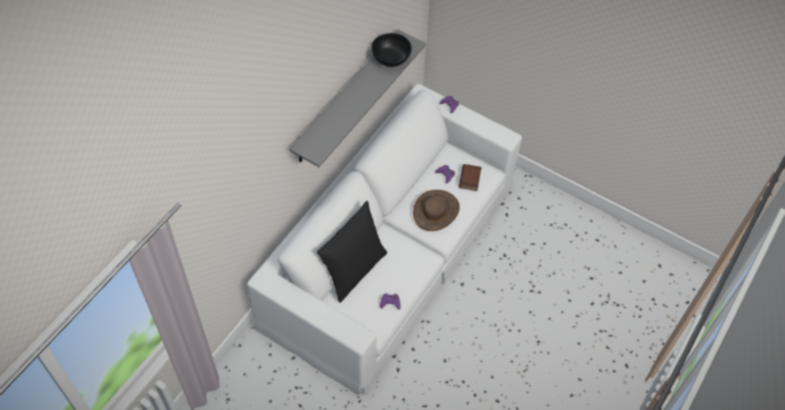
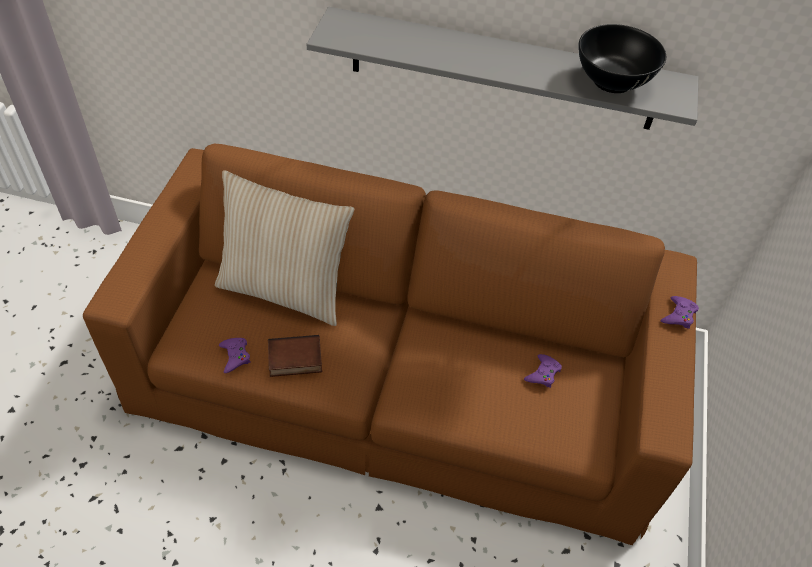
camera: 70 degrees right, 5 degrees down
(353, 270) = (285, 289): black pillow -> beige pillow
(390, 253) = (399, 377): white sofa -> brown sofa
(436, 211) = (454, 378): brown hat -> none
(470, 179) = (554, 418): book -> book (294, 360)

